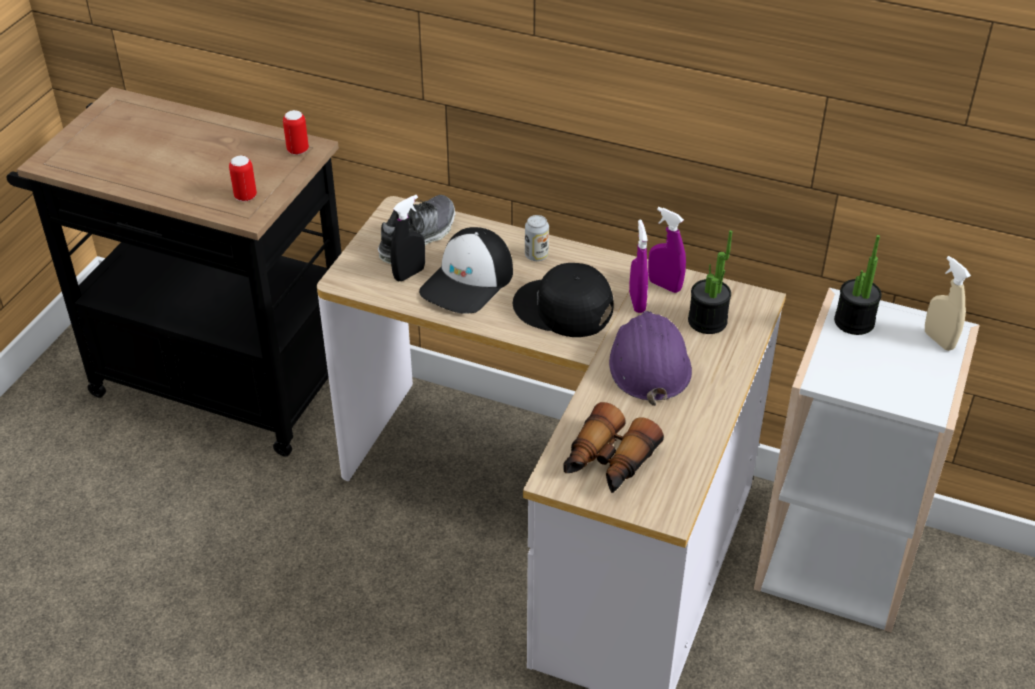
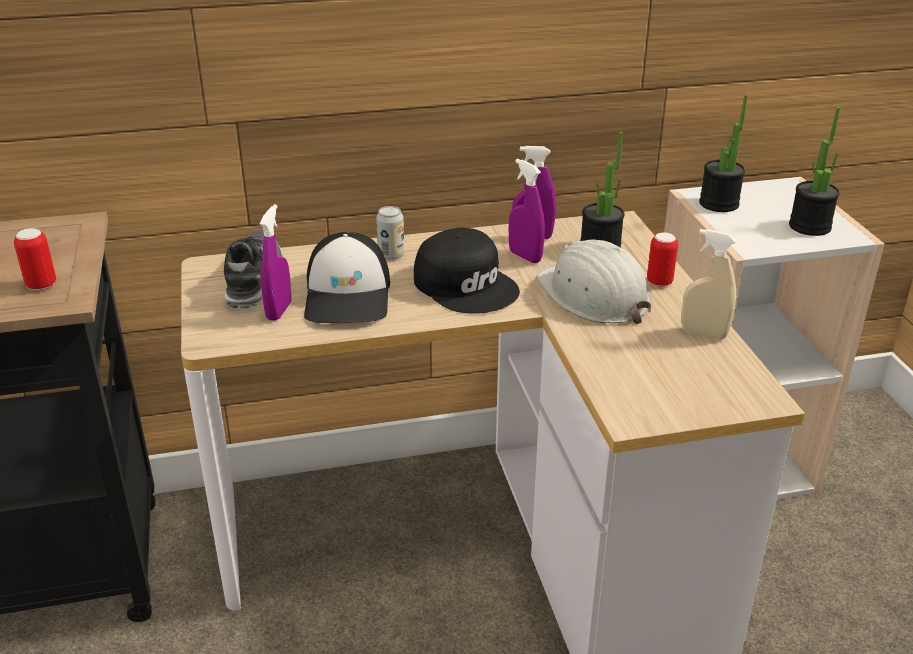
camera: 35 degrees left, 10 degrees down
(298, 150) = (66, 230): can -> can (659, 282)
(409, 274) = (279, 311): black spray bottle -> purple spray bottle
(563, 309) = (466, 284): black cap -> black cap turned 120 degrees counterclockwise
(608, 462) = (660, 383): binoculars -> none
(648, 364) = (593, 295): purple hard hat -> white hard hat
(906, 382) = (809, 226): none -> potted plant
(938, 340) = (791, 194): beige spray bottle -> beige spray bottle (703, 334)

